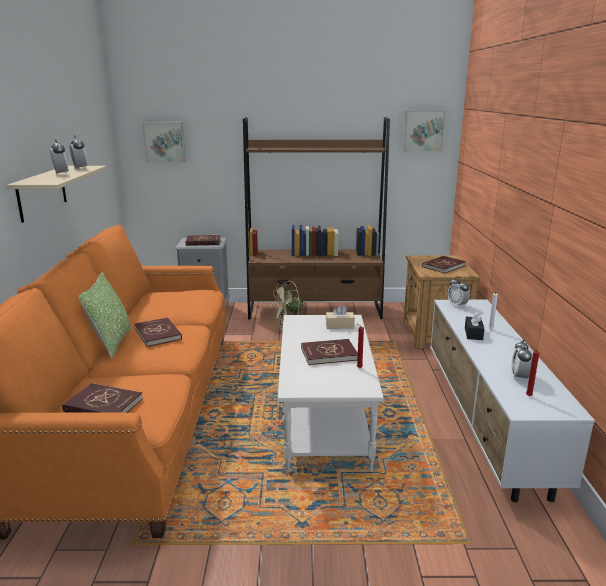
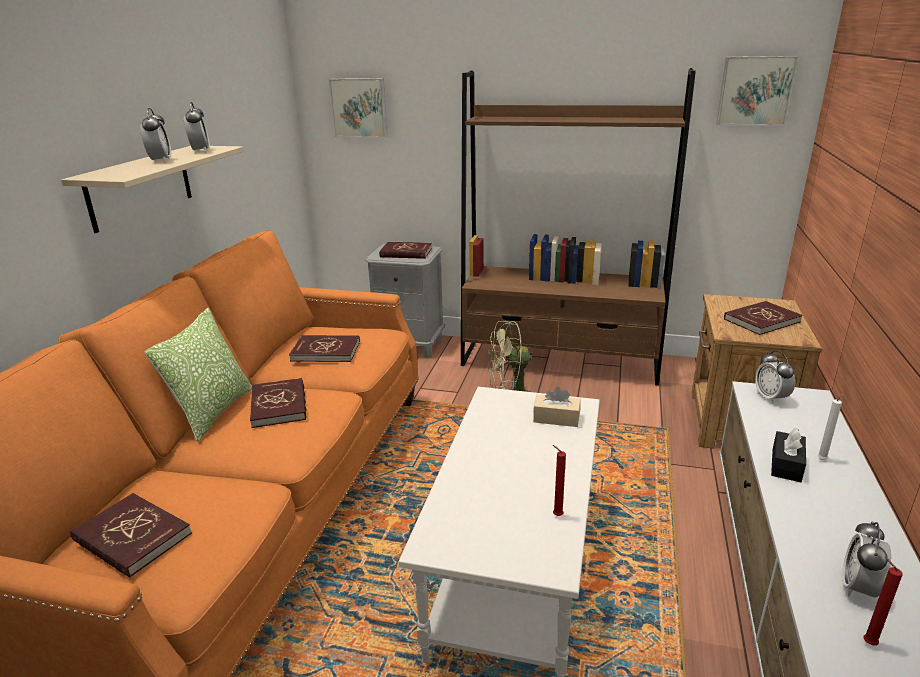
camera: 15 degrees right, 5 degrees up
(329, 354) = (517, 477): red book -> red book (326, 351)

